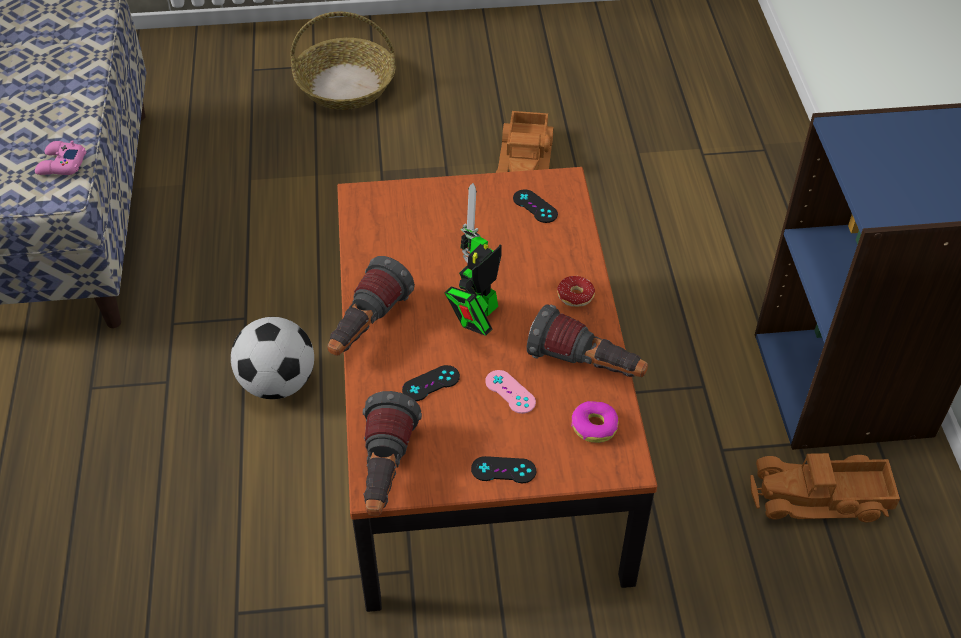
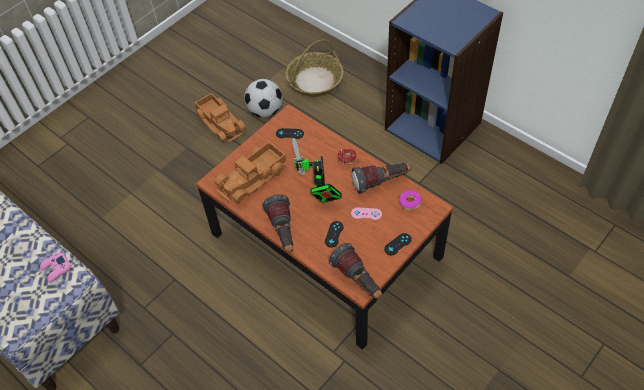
camera: 40 degrees left, 5 degrees up
(277, 383) = (222, 294): football -> football (265, 111)
(345, 86) = (95, 143): basket -> basket (314, 81)
(821, 499) = (468, 174): toy truck -> toy truck (253, 178)

